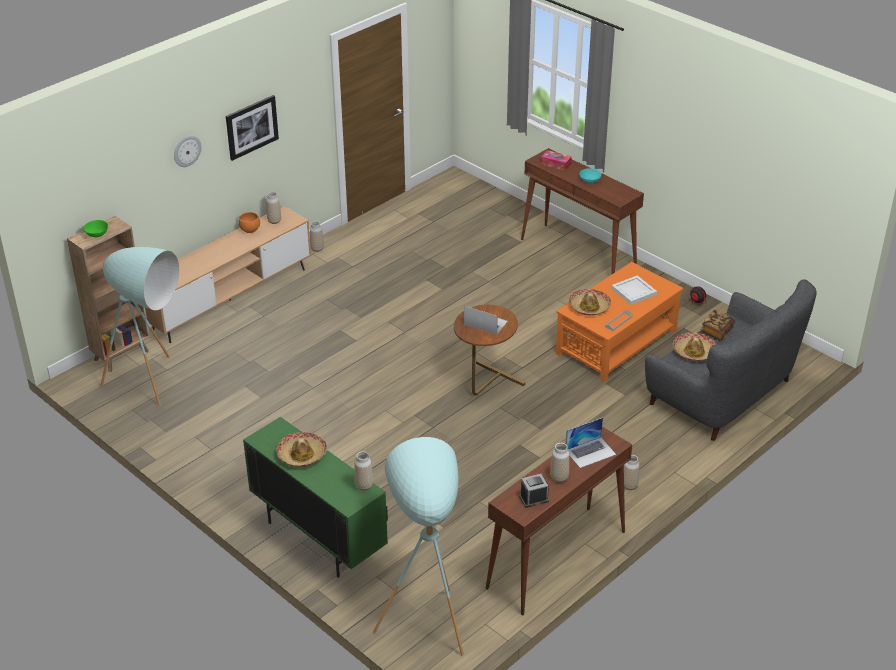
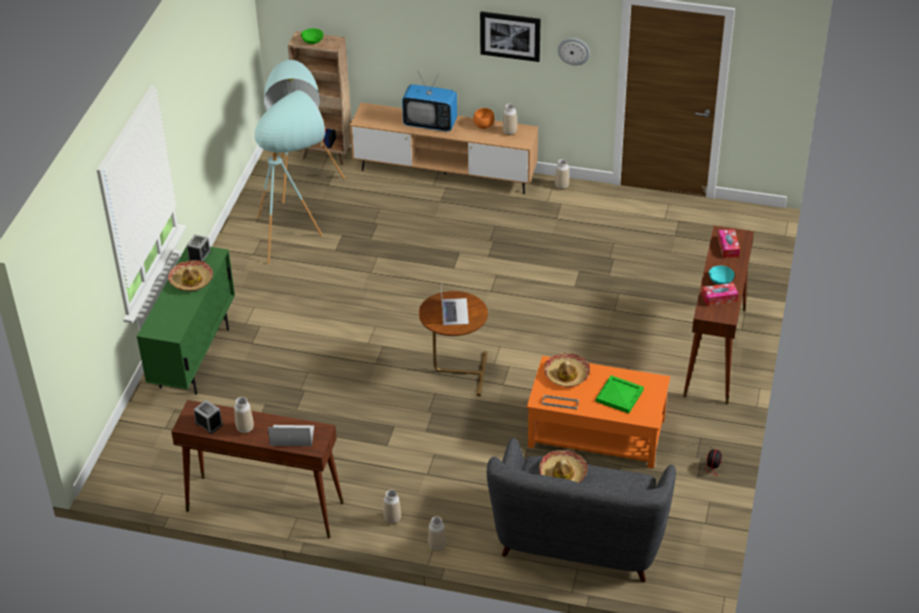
camera: 60 degrees right, 5 degrees up
(186, 151) = (433, 21): wall clock -> wall clock (574, 51)
(213, 255) = (430, 123): none -> television
(270, 437) = (199, 255): none -> alarm clock
(364, 486) = (177, 328): vase -> vase (437, 546)
(427, 611) = (155, 453): turquoise floor lamp -> turquoise floor lamp (295, 234)
(590, 452) = (292, 435): laptop -> laptop turned 150 degrees clockwise
(608, 188) = (719, 298): none -> tissue box
(634, 291) = (620, 395): white tray -> green tray
(716, 331) = (612, 478): book -> none

